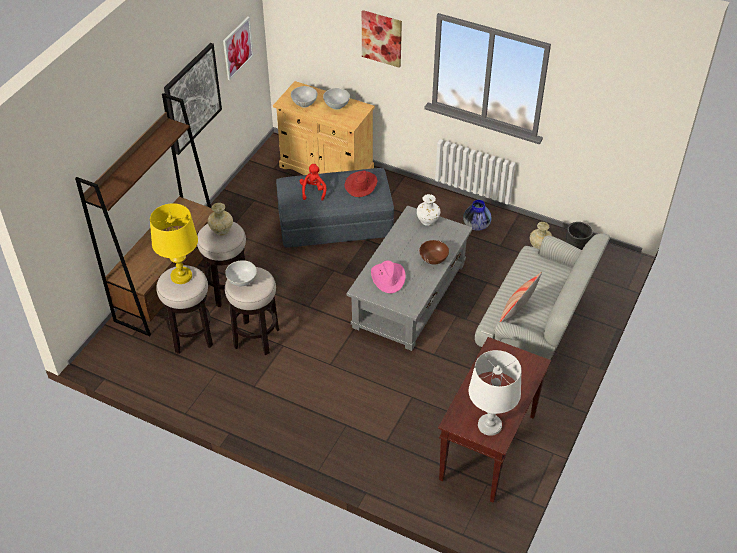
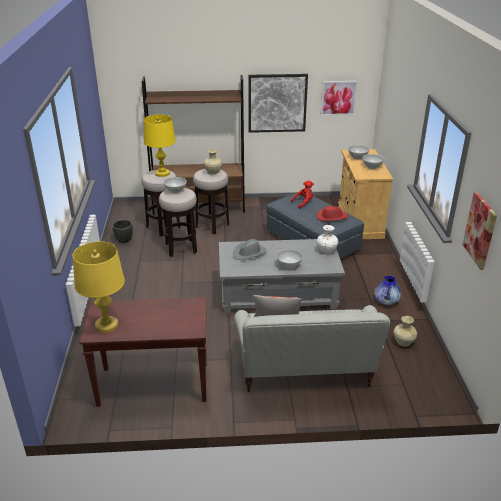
camera: 60 degrees right, 15 degrees down
(382, 38) = (407, 116): picture -> picture (480, 230)
(388, 278) = (249, 253): pink hat -> grey hat
(433, 259) = (289, 265): brown bowl -> white bowl
(489, 425) = (107, 325): white table lamp -> yellow table lamp
(576, 247) = (430, 365): black planter -> black planter (124, 240)

